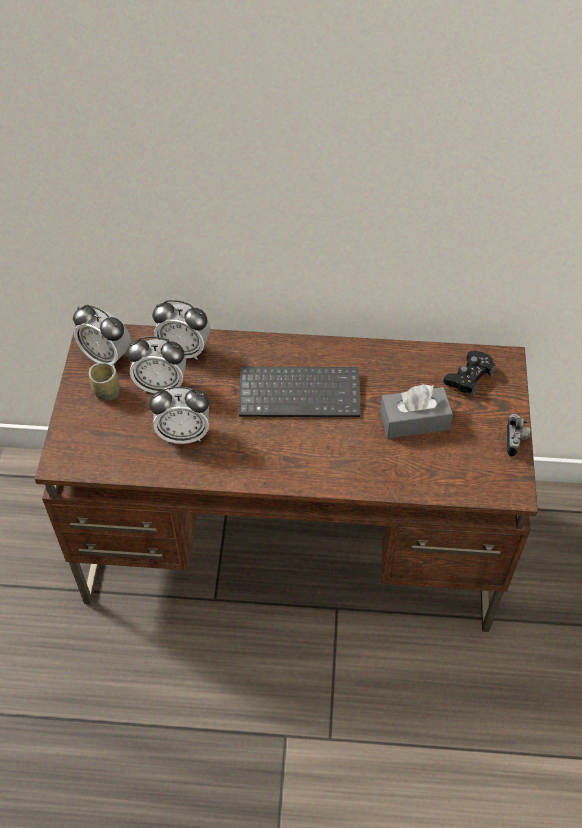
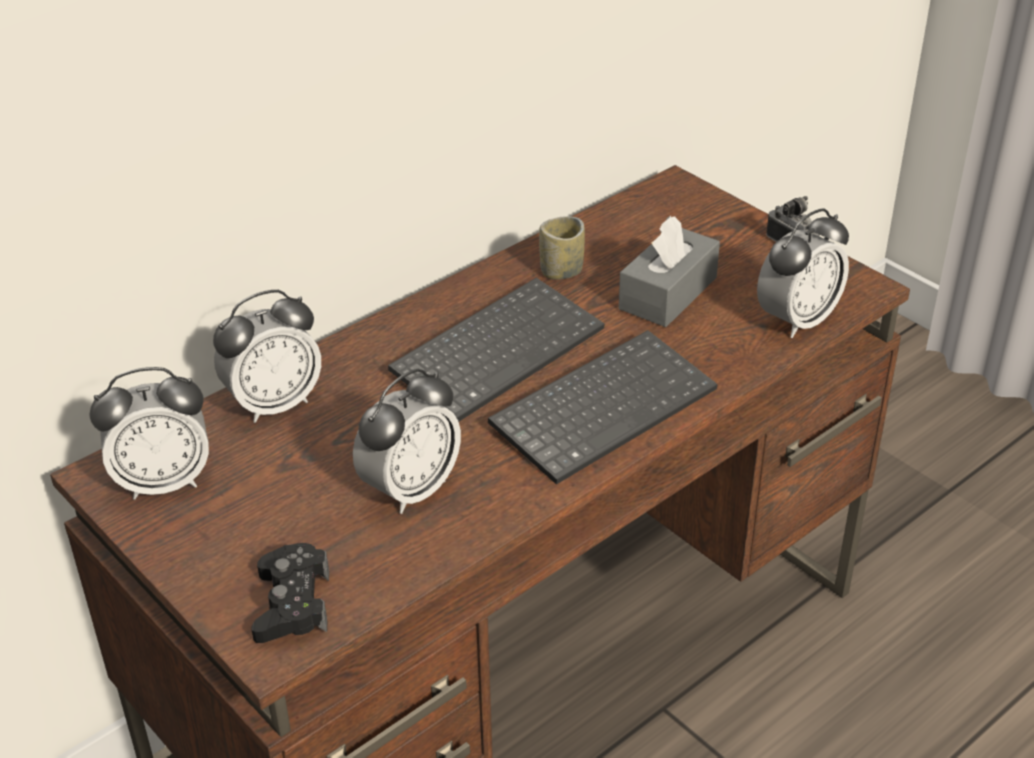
camera: 45 degrees left, 15 degrees down
(107, 392) = (225, 520): cup -> cup (561, 271)
(161, 385) = (297, 460): alarm clock -> alarm clock (797, 320)
(306, 457) = (603, 406): none -> keyboard
(469, 377) = (662, 221): black game controller -> black game controller (292, 604)

